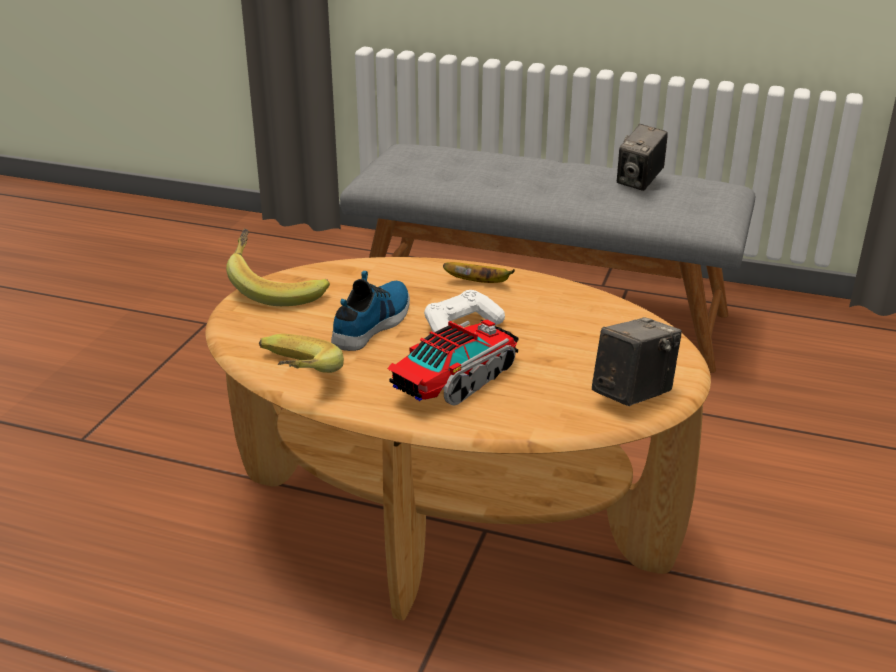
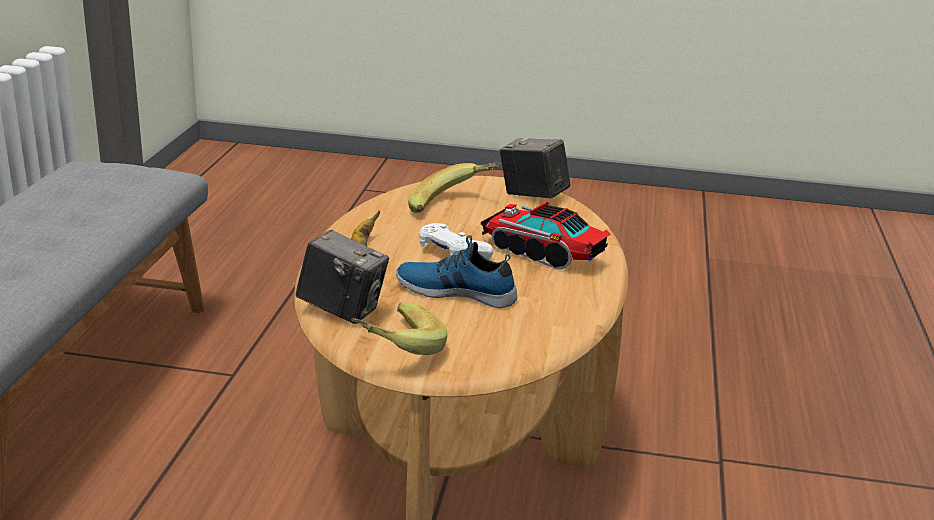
camera: 100 degrees left, 5 degrees down
(292, 380) = (576, 321): banana -> banana (453, 207)
(639, 182) = (61, 195): camera -> camera (342, 310)

